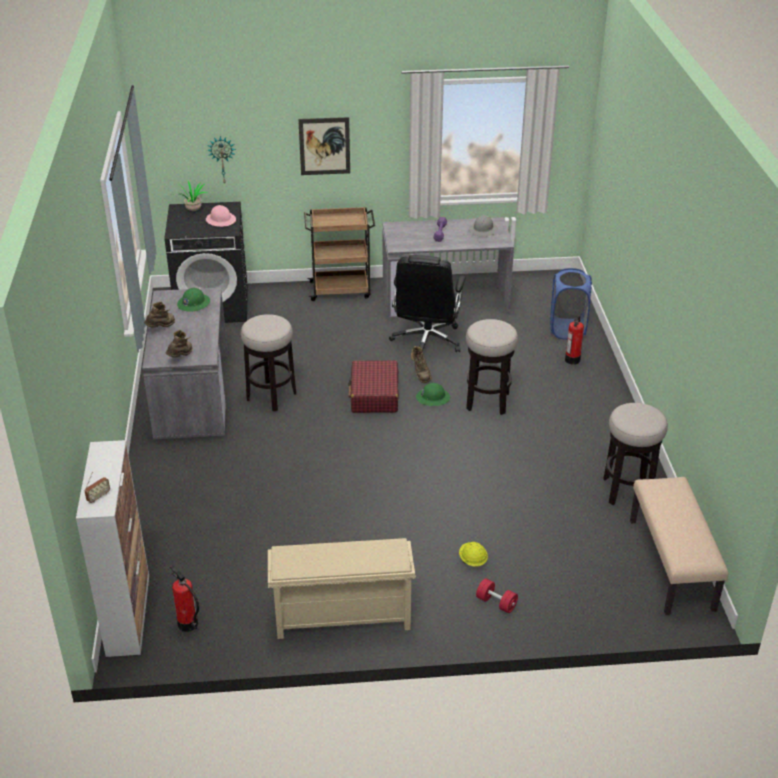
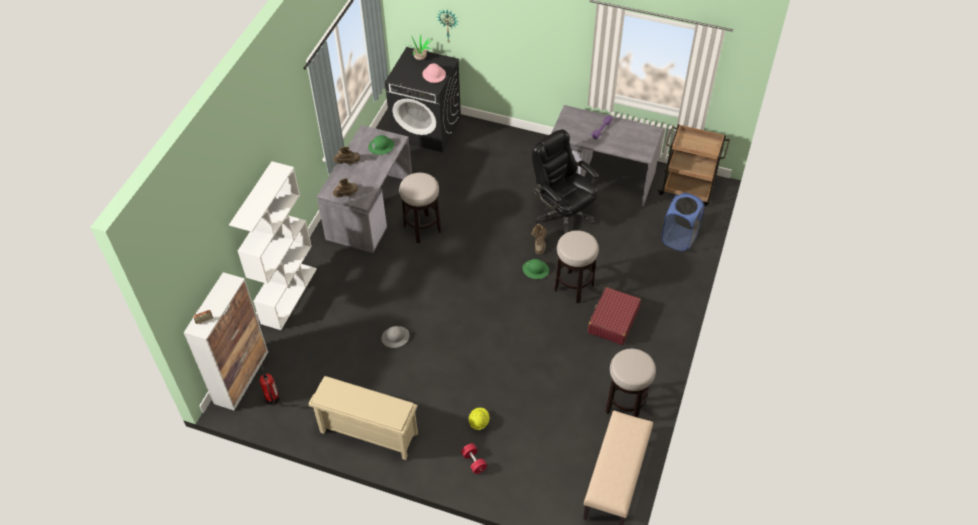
camera: 25 degrees right, 15 degrees up
(140, 508) = (289, 295): none -> white bookcase
(324, 146) = (527, 36): picture -> none
(341, 290) = (528, 142): brown cart -> brown cart (688, 190)
(374, 395) = (495, 252): red suitcase -> red suitcase (613, 321)
(427, 341) = (563, 214): black office chair -> black office chair turned 105 degrees clockwise
(483, 230) = (637, 137): grey hard hat -> grey hard hat (395, 337)
(572, 360) = (663, 270): fire extinguisher -> none

